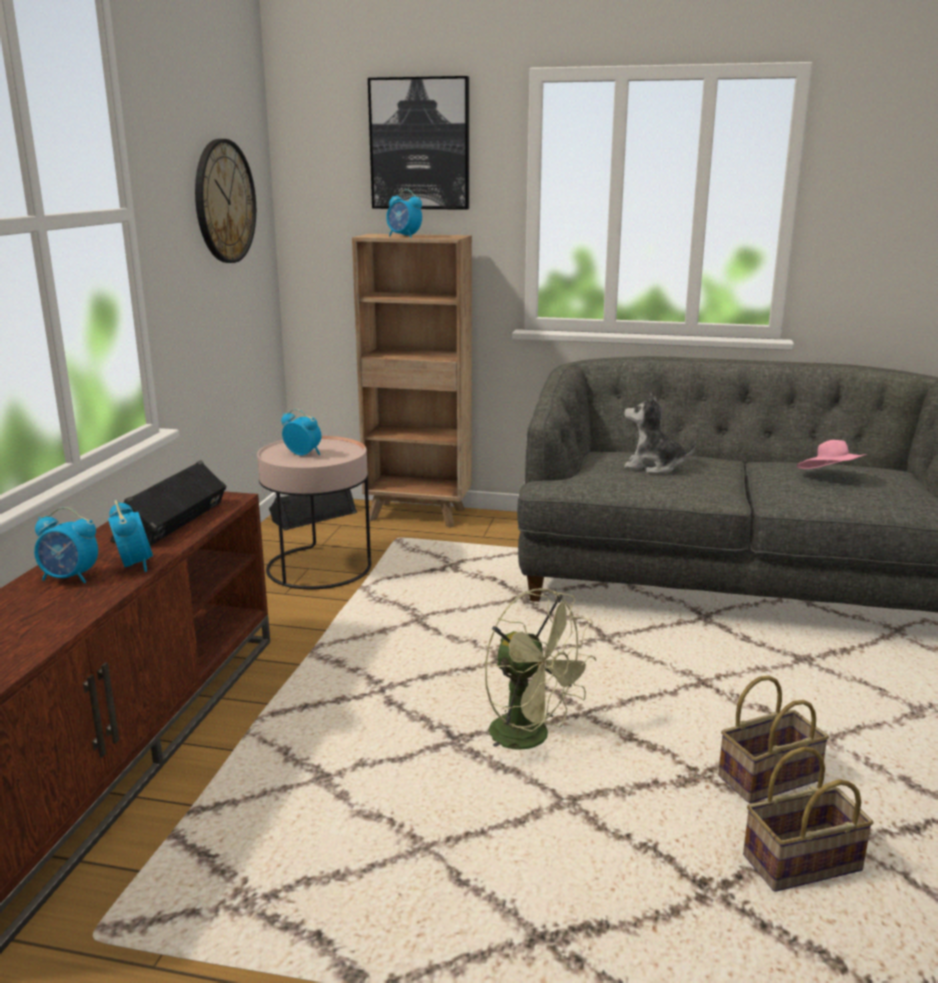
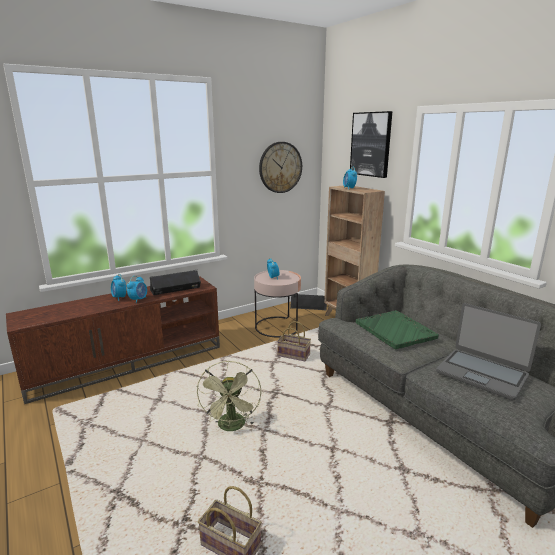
camera: 45 degrees right, 0 degrees up
(653, 467) = (395, 331): plush toy -> green tray
(769, 777) = (284, 505): basket -> basket (294, 355)
(830, 477) = (482, 373): pink hat -> laptop

